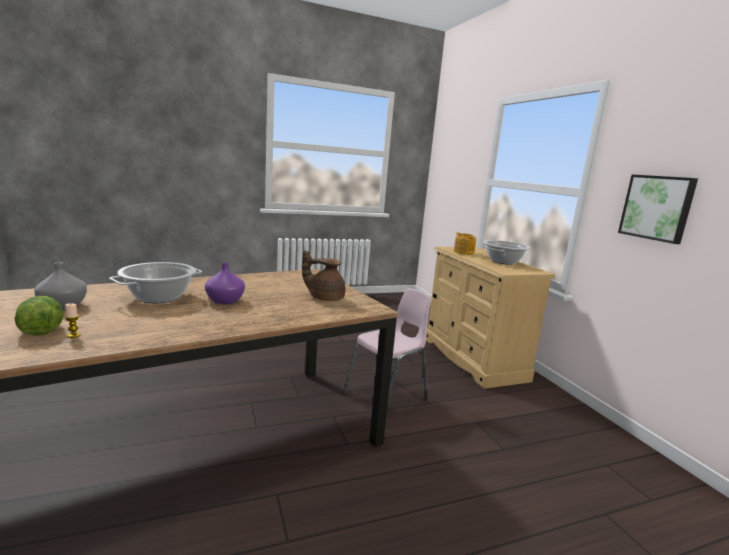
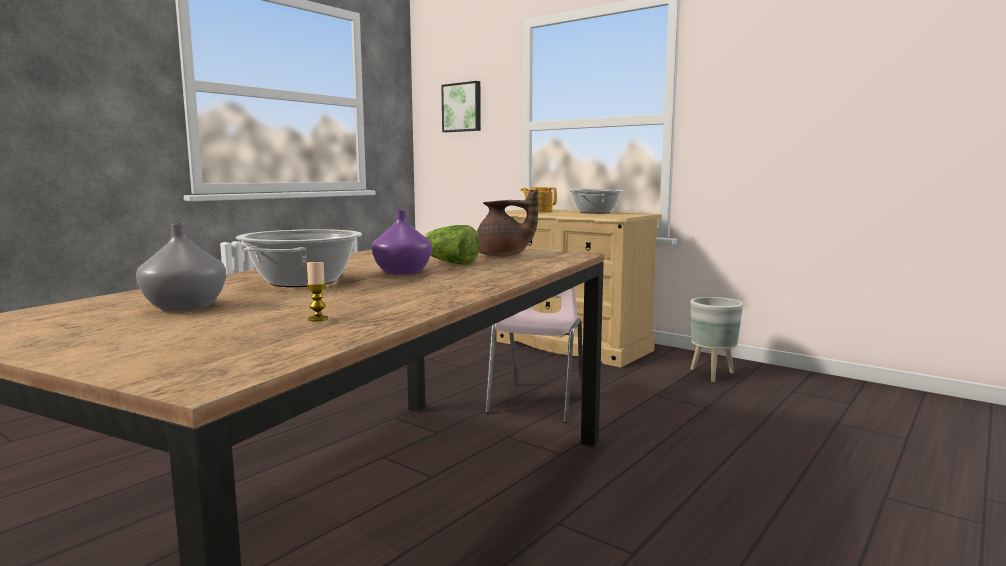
camera: 30 degrees left, 5 degrees down
(40, 328) = (239, 324): lettuce -> lettuce (448, 263)
(324, 298) = (503, 256): brown teapot -> brown teapot turned 150 degrees counterclockwise
(552, 421) = (713, 374): none -> grey planter
(657, 208) = (760, 120): picture -> picture (462, 107)

